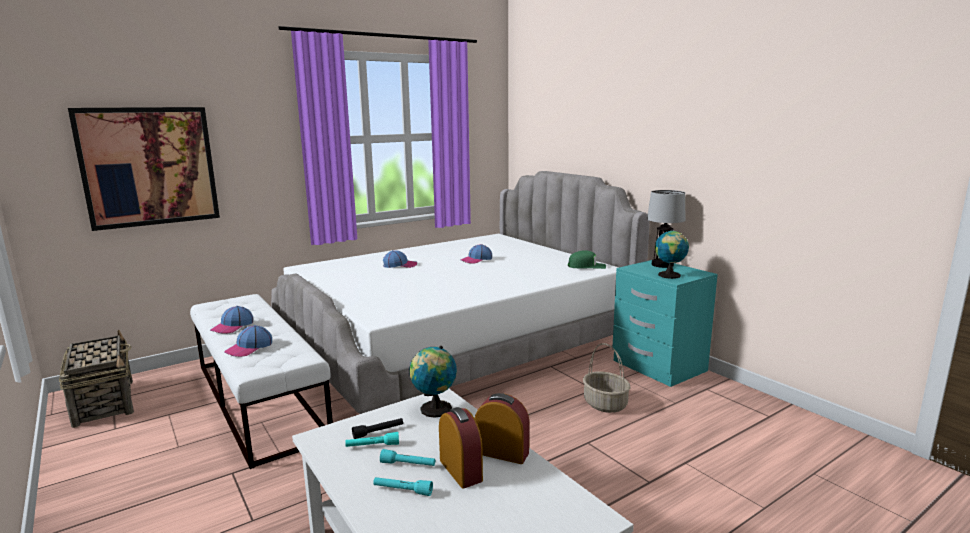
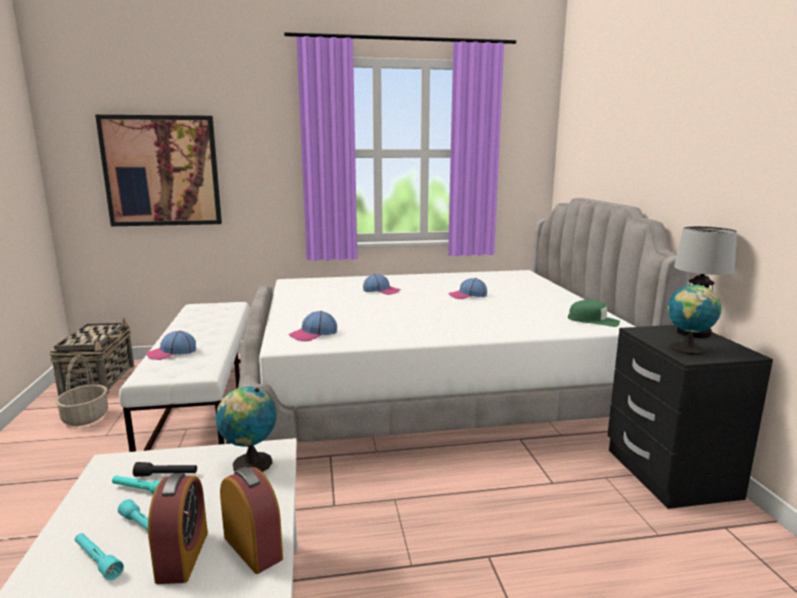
camera: 25 degrees right, 0 degrees up
(232, 326) = (186, 329): cap -> cap (313, 334)
(604, 404) = (552, 508): basket -> basket (85, 417)
(658, 366) = (669, 474): turquoise nightstand -> black nightstand

